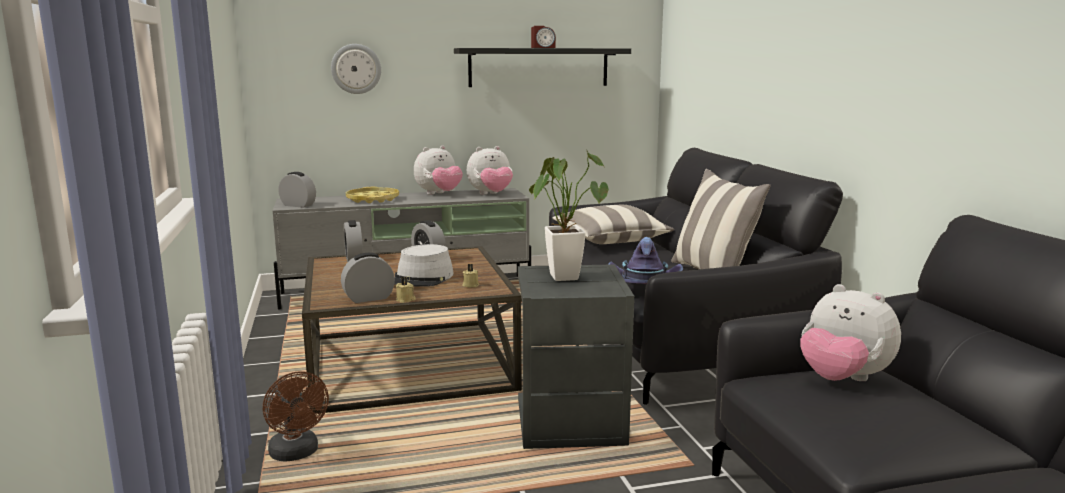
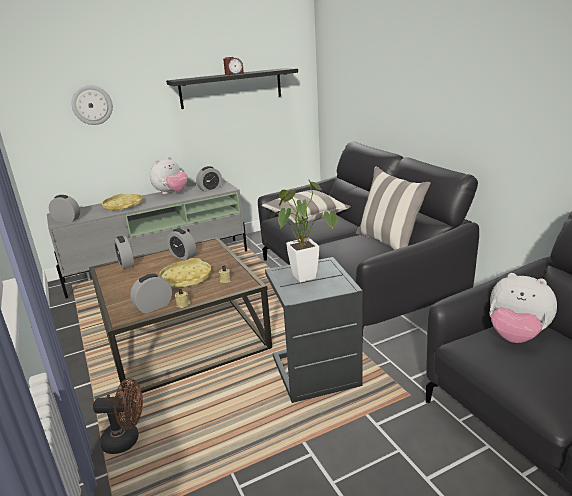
camera: 10 degrees left, 10 degrees up
(297, 454) = (127, 440): brown fan -> brown fan turned 45 degrees counterclockwise
(422, 278) = (186, 278): grey hat -> yellow tray
(491, 194) = (210, 189): plush toy -> alarm clock
(643, 286) = (348, 262): purple hat -> none

